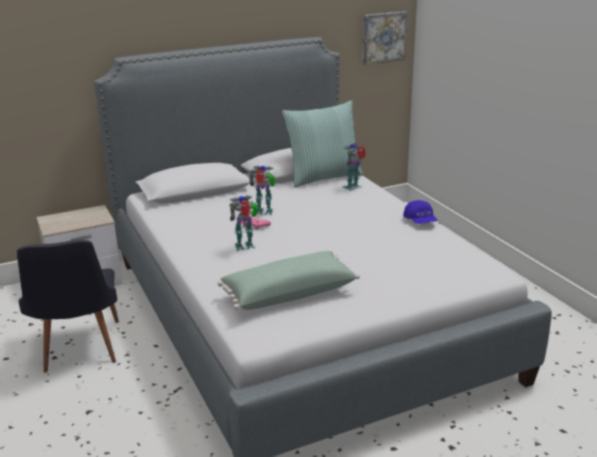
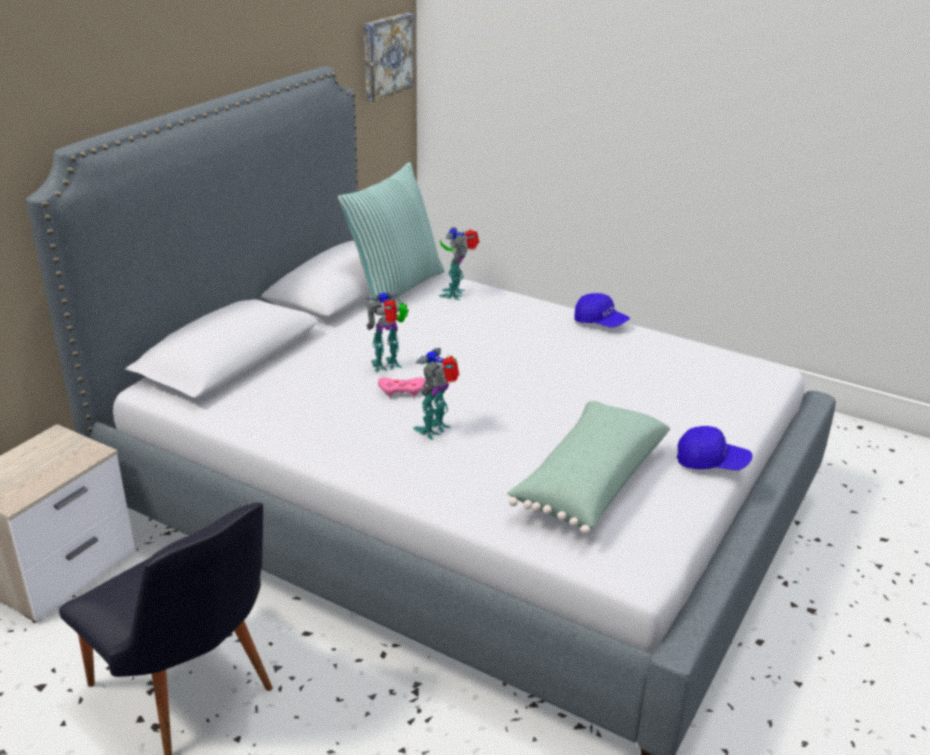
camera: 35 degrees left, 5 degrees up
(377, 307) = (711, 462): none -> blue cap

